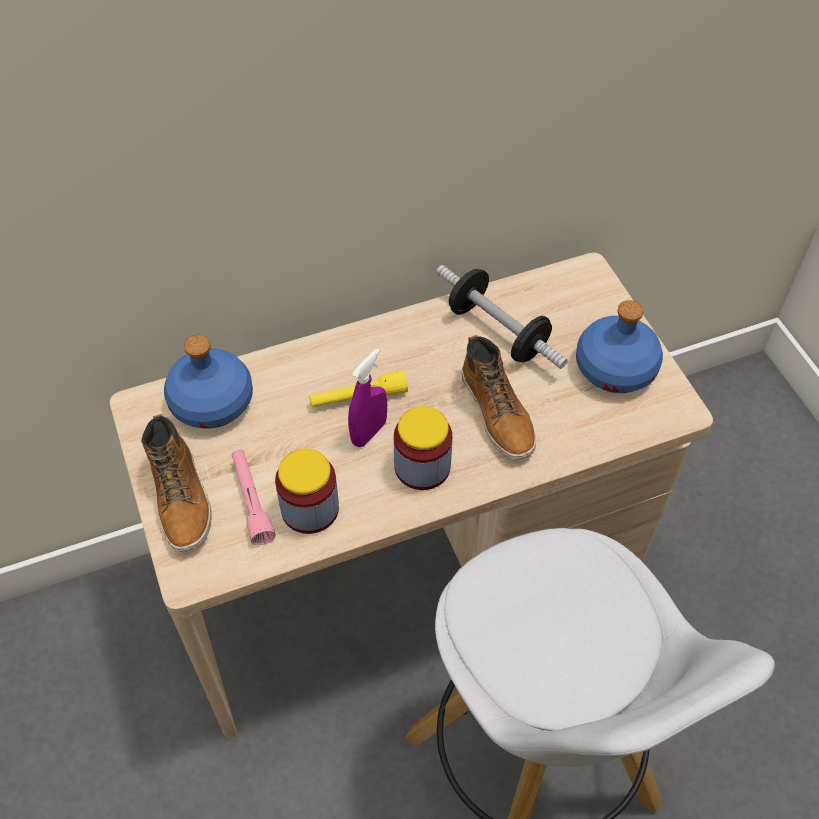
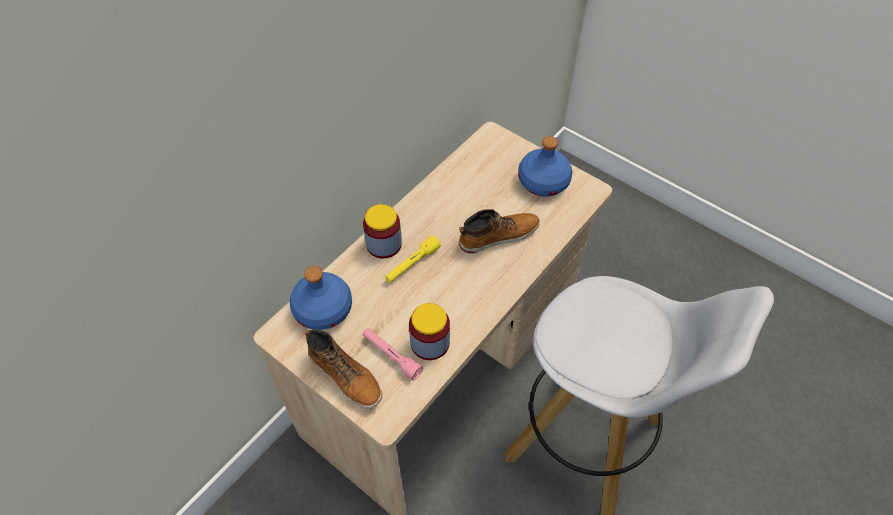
camera: 30 degrees left, 0 degrees up
(369, 432) = (433, 281): purple spray bottle -> none
(422, 466) = (477, 286): jar -> jar (384, 244)
(497, 332) = (465, 190): dumbbell -> none
(498, 413) = (498, 236): boot -> boot turned 60 degrees counterclockwise

